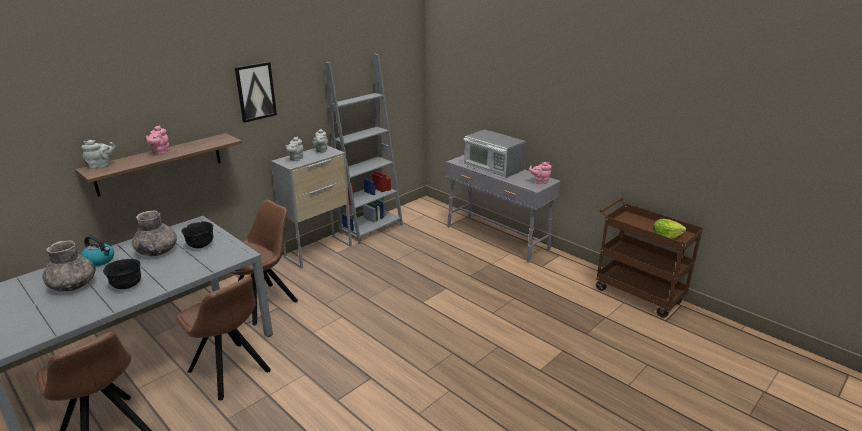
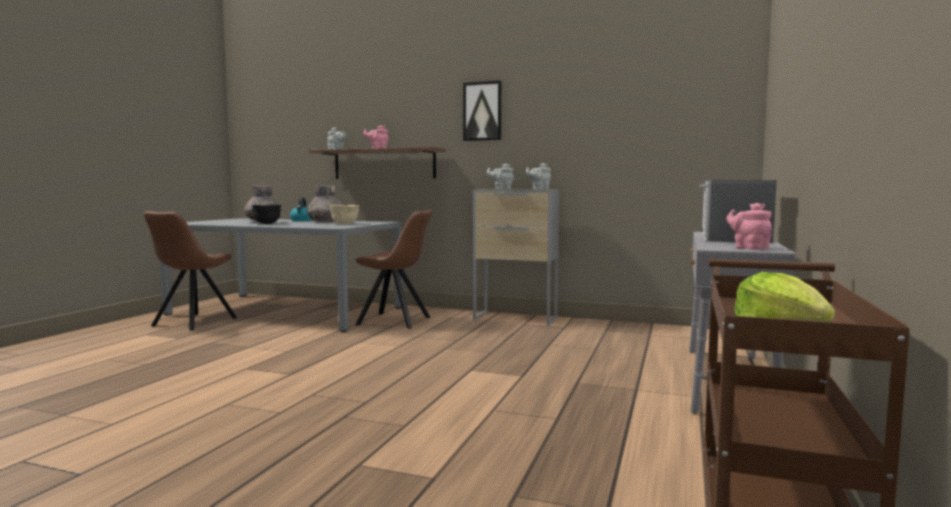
camera: 65 degrees right, 20 degrees down
(201, 245) = (344, 224): black bowl -> beige bowl
(230, 371) = (280, 331): brown chair -> none
(371, 228) = (603, 325): grey bookcase -> none

